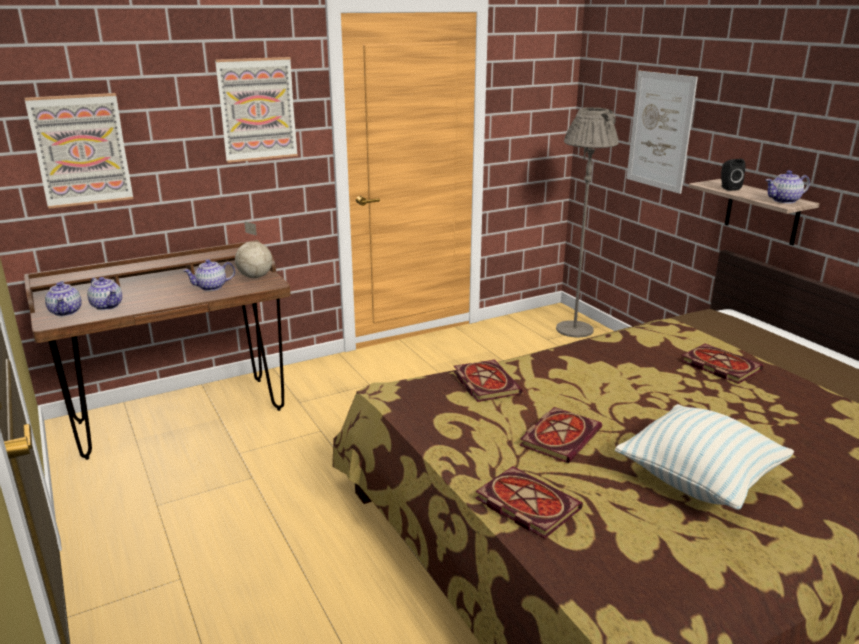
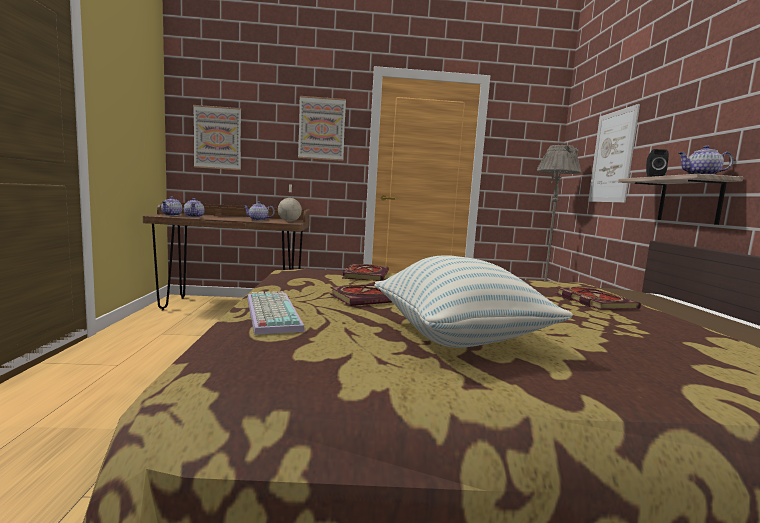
camera: 25 degrees right, 15 degrees down
(524, 504) = (270, 313): book -> keyboard

